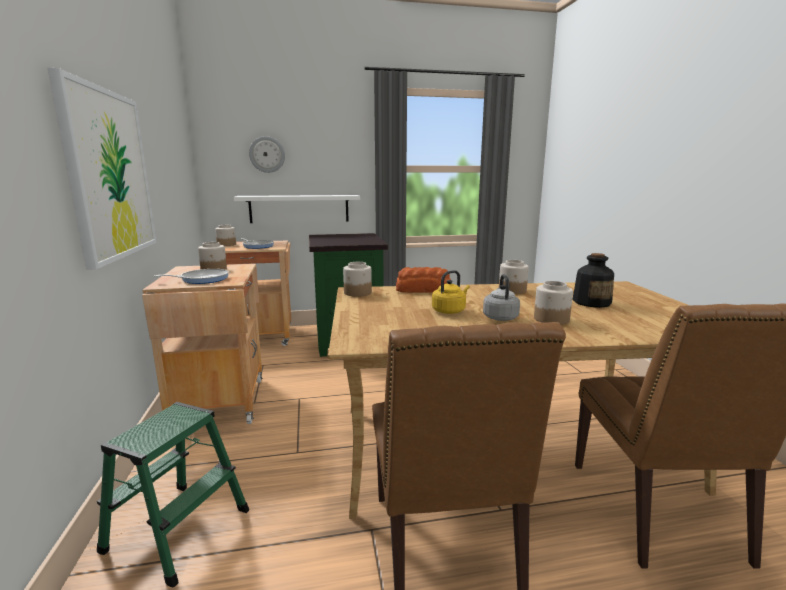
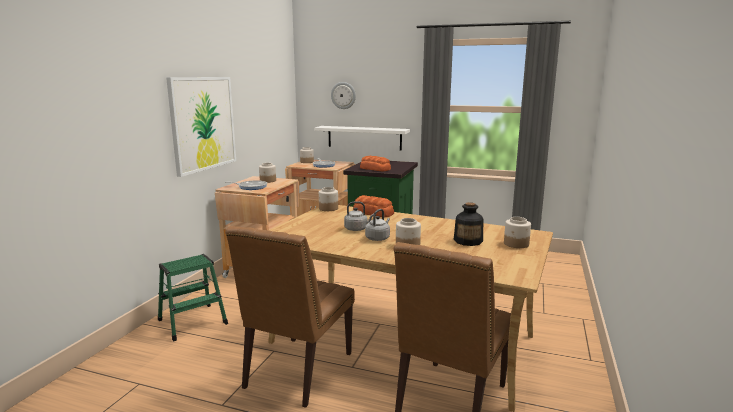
camera: 30 degrees right, 0 degrees up
(345, 242) = (375, 169): none -> bread
(449, 311) = (357, 229): yellow kettle -> grey kettle
(512, 290) = (433, 223): jar -> jar (516, 244)

